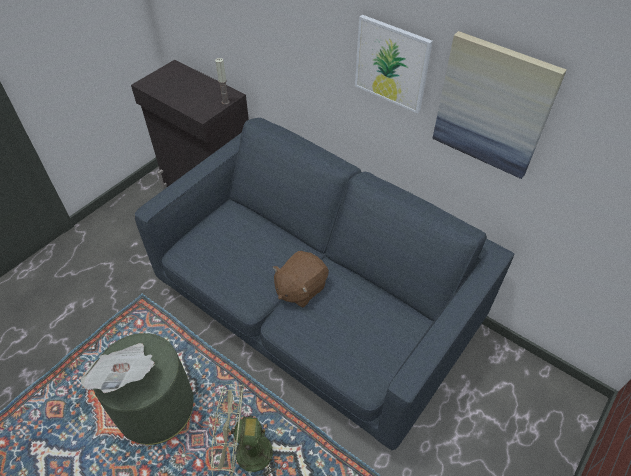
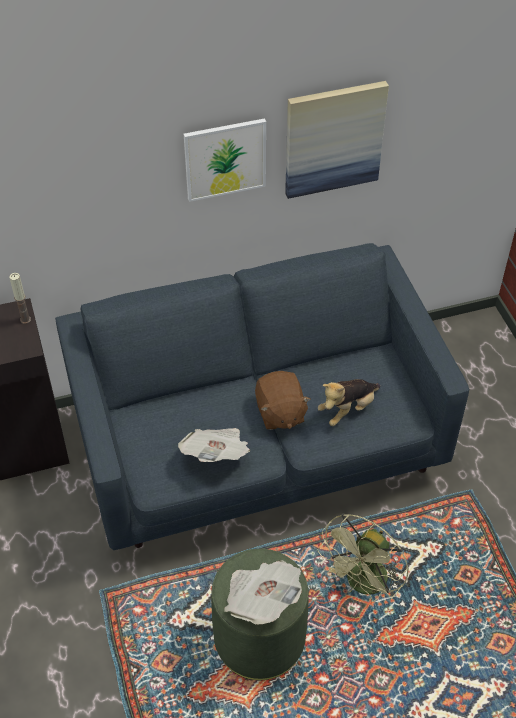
camera: 55 degrees left, 0 degrees up
(232, 273) = (216, 455): none -> newspaper
(340, 330) = (348, 409): none -> plush toy

